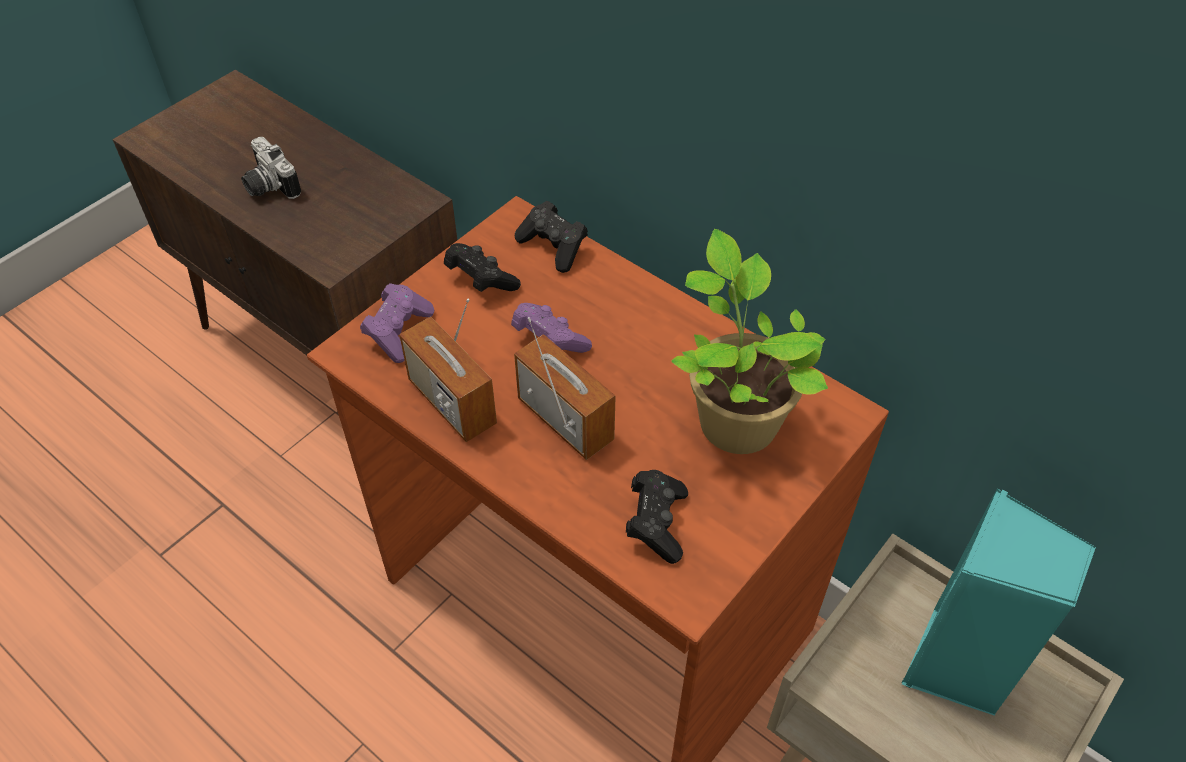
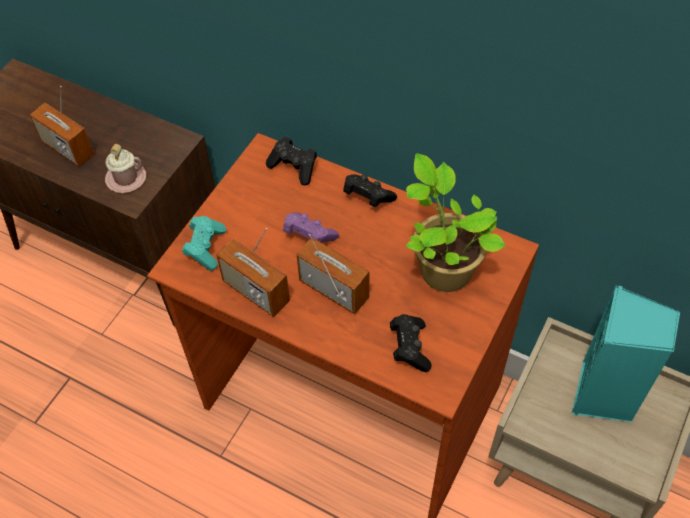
camera: 10 degrees left, 5 degrees up
(268, 186) = (67, 148): camera -> radio
(332, 235) = (126, 178): none -> pink mug
(399, 332) = (205, 248): purple game controller -> turquoise game controller
(480, 280) = (251, 200): black game controller -> black game controller (367, 197)

